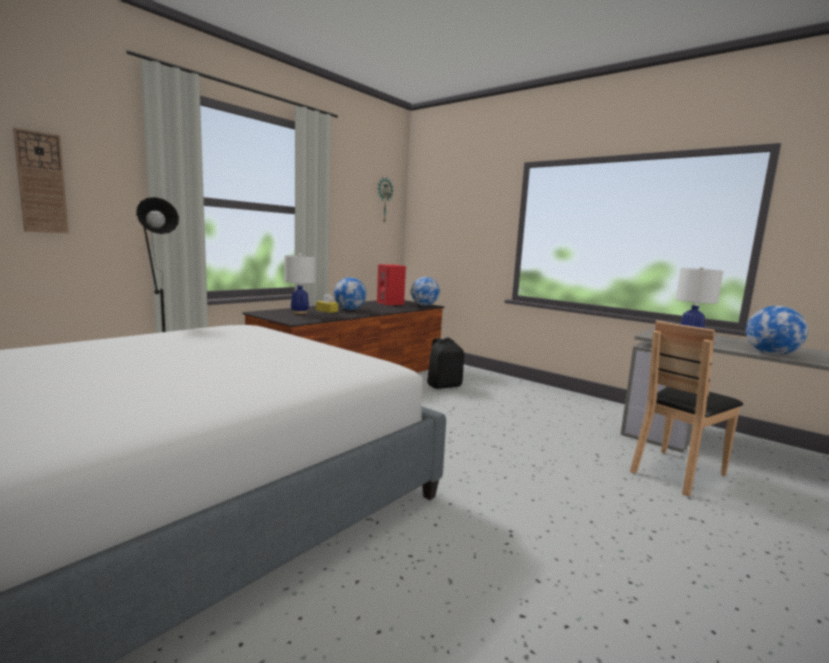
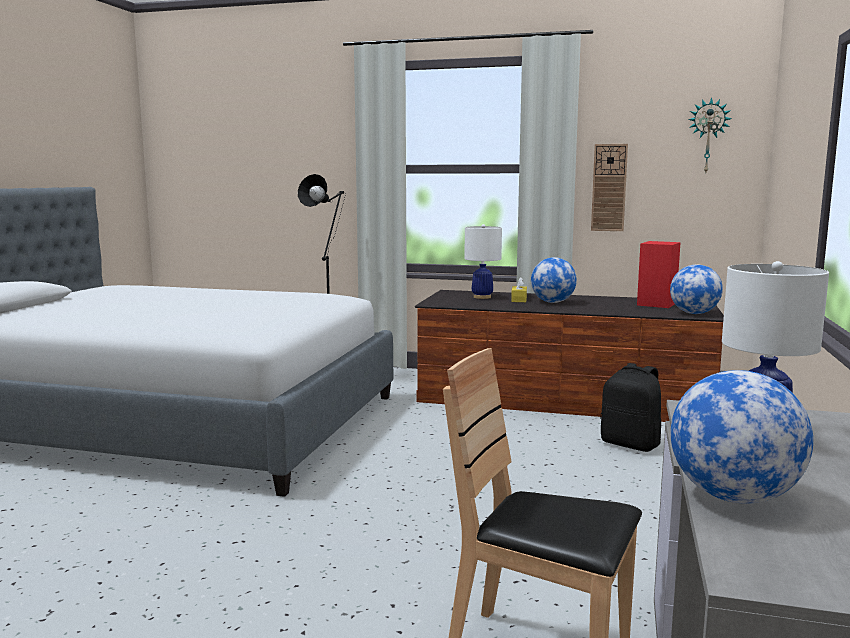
camera: 65 degrees right, 0 degrees up
(41, 183) = (292, 167): wall clock -> wall clock (609, 187)

